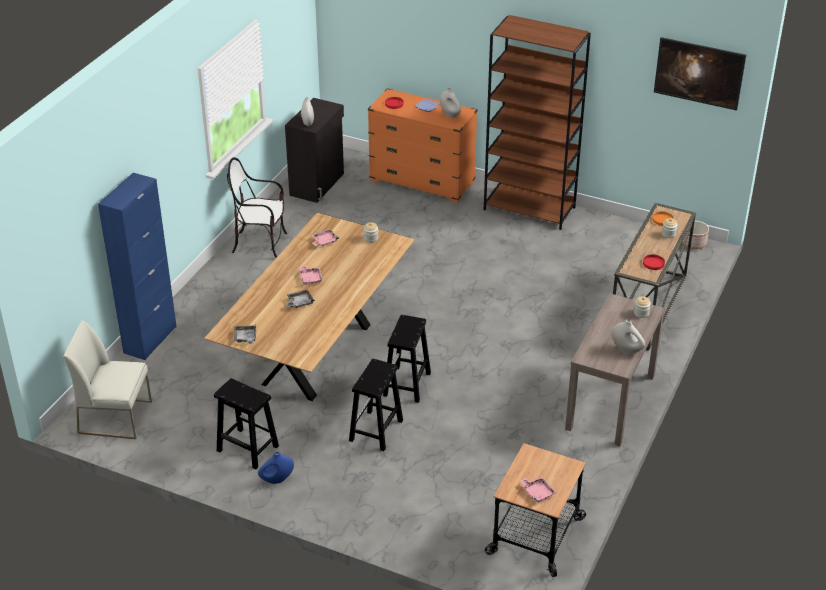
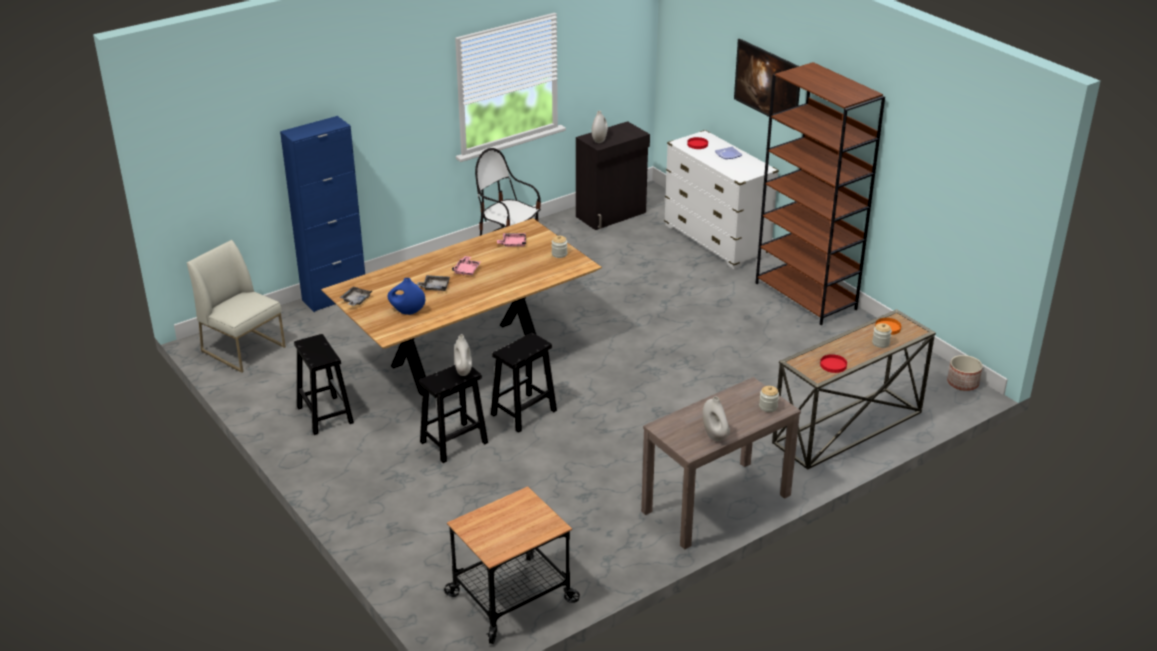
camera: 30 degrees right, 5 degrees down
(276, 480) = (323, 451): blue vase -> blue vase (407, 311)
(422, 182) = (716, 241): orange dresser -> white dresser
(450, 115) = (744, 167): white vase -> white vase (463, 371)
(537, 492) = (493, 536): pink tray -> none
(697, 87) = (986, 185): picture -> picture (766, 98)

